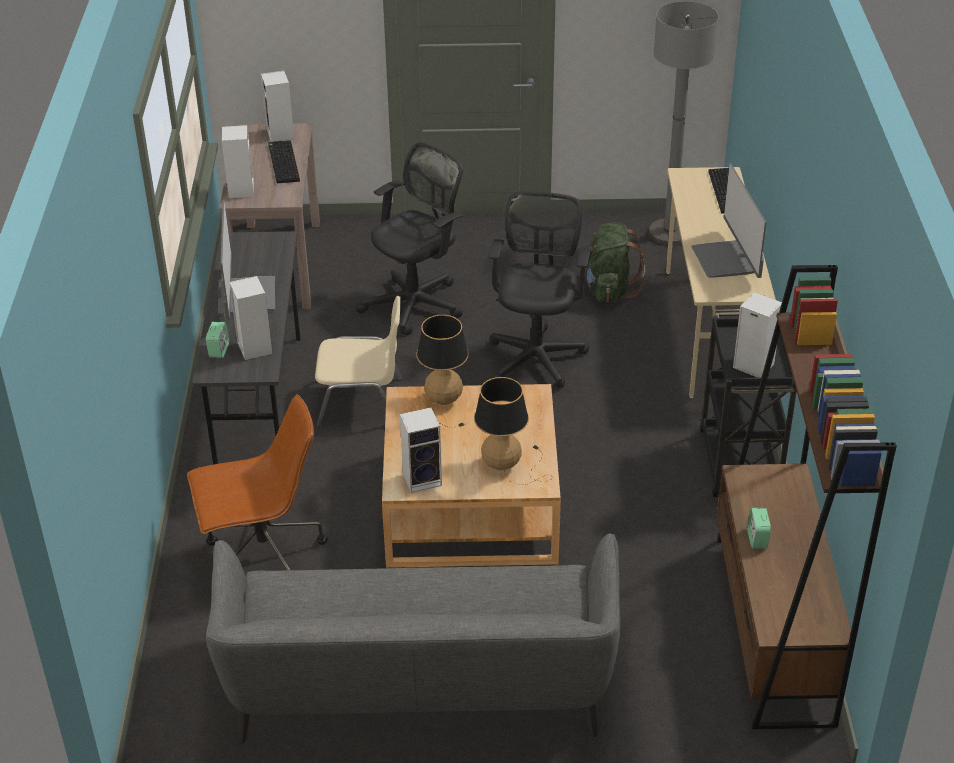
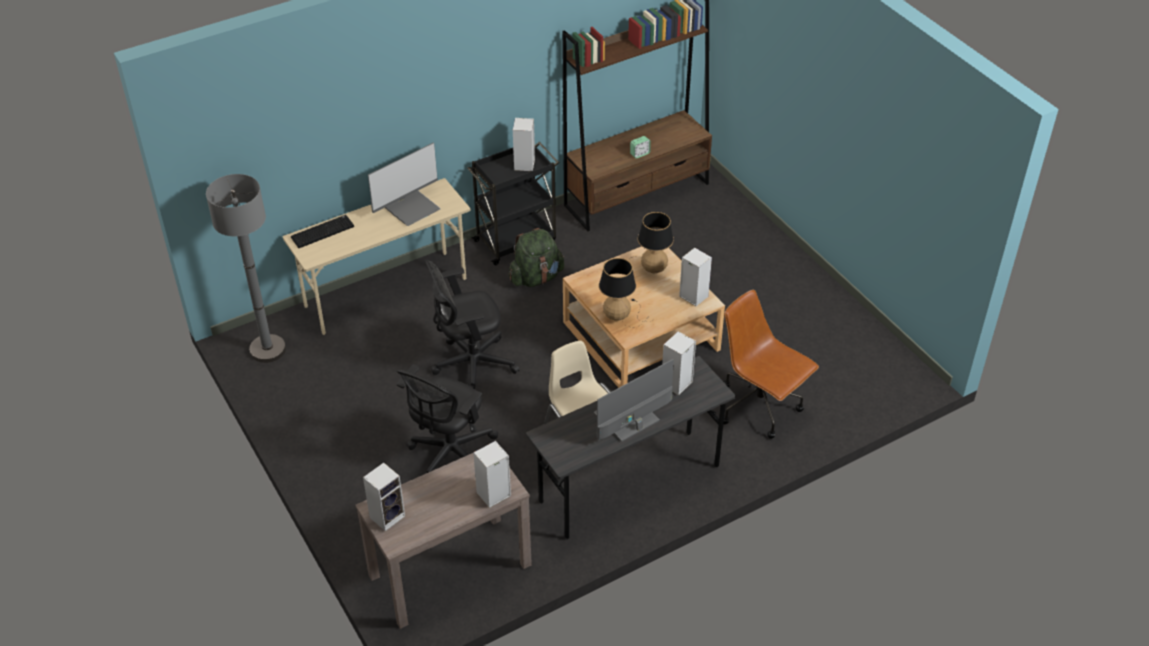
camera: 120 degrees left, 5 degrees up
(219, 350) = (694, 400): alarm clock -> none
(282, 163) = (434, 490): keyboard -> none
(417, 303) = (449, 454): black office chair -> black office chair turned 75 degrees counterclockwise
(418, 686) = (789, 300): grey sofa -> none
(609, 289) = (364, 356): green backpack -> green backpack (536, 278)

